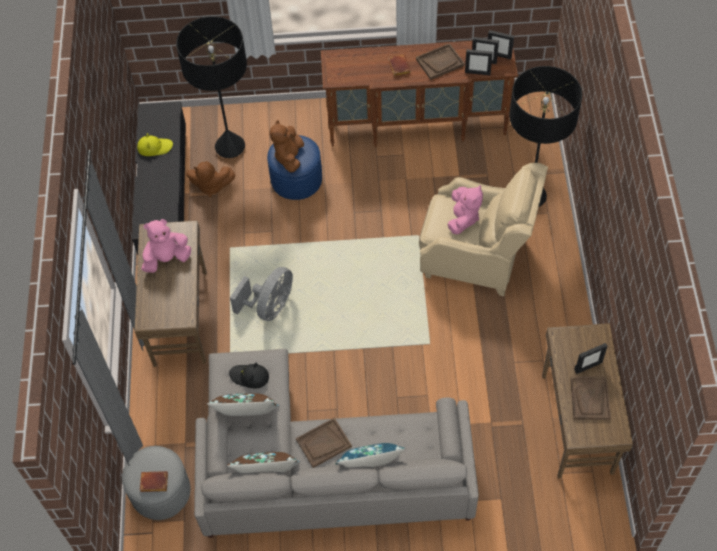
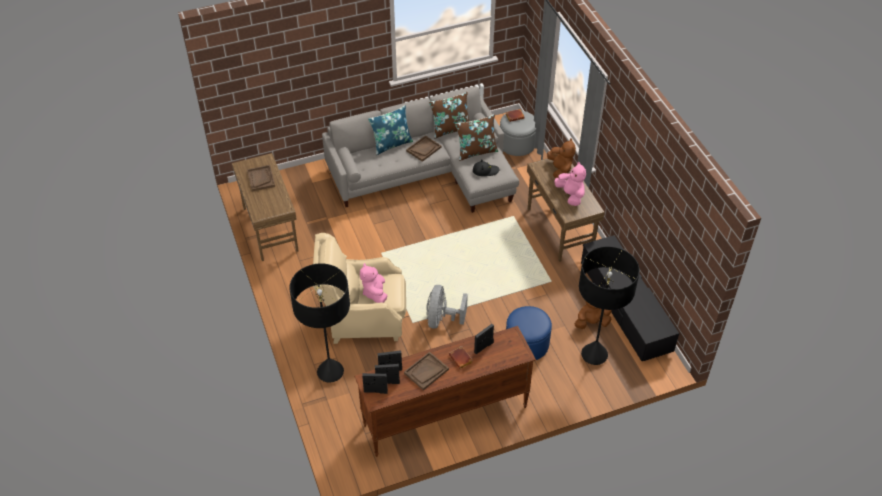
camera: 160 degrees right, 10 degrees down
(154, 147) = (641, 301): yellow hat -> none
(167, 259) = (570, 195): pink plush toy -> pink plush toy turned 75 degrees counterclockwise
(269, 306) = (502, 250): grey fan -> grey fan (442, 319)
(289, 157) = (530, 317): brown plush toy -> brown plush toy (560, 170)
(588, 366) = (264, 195): picture frame -> picture frame (483, 347)

